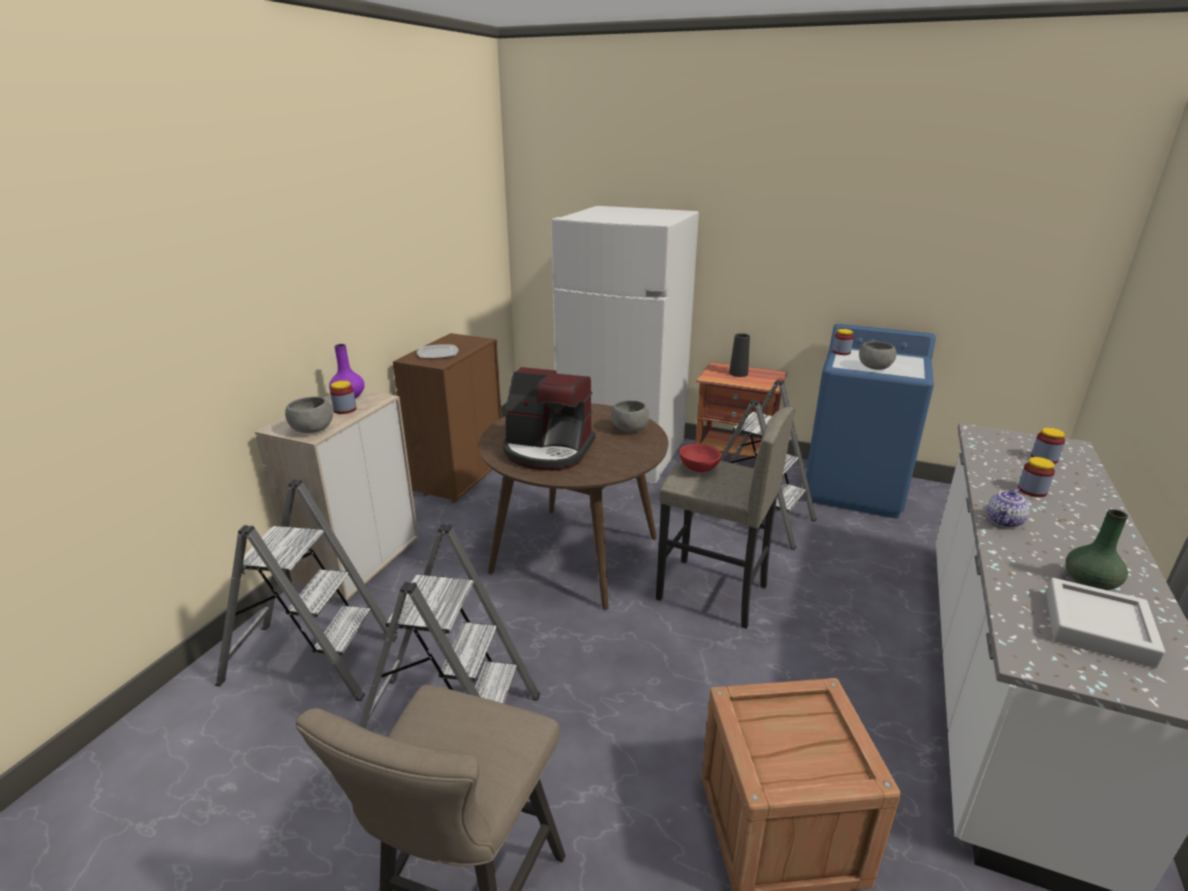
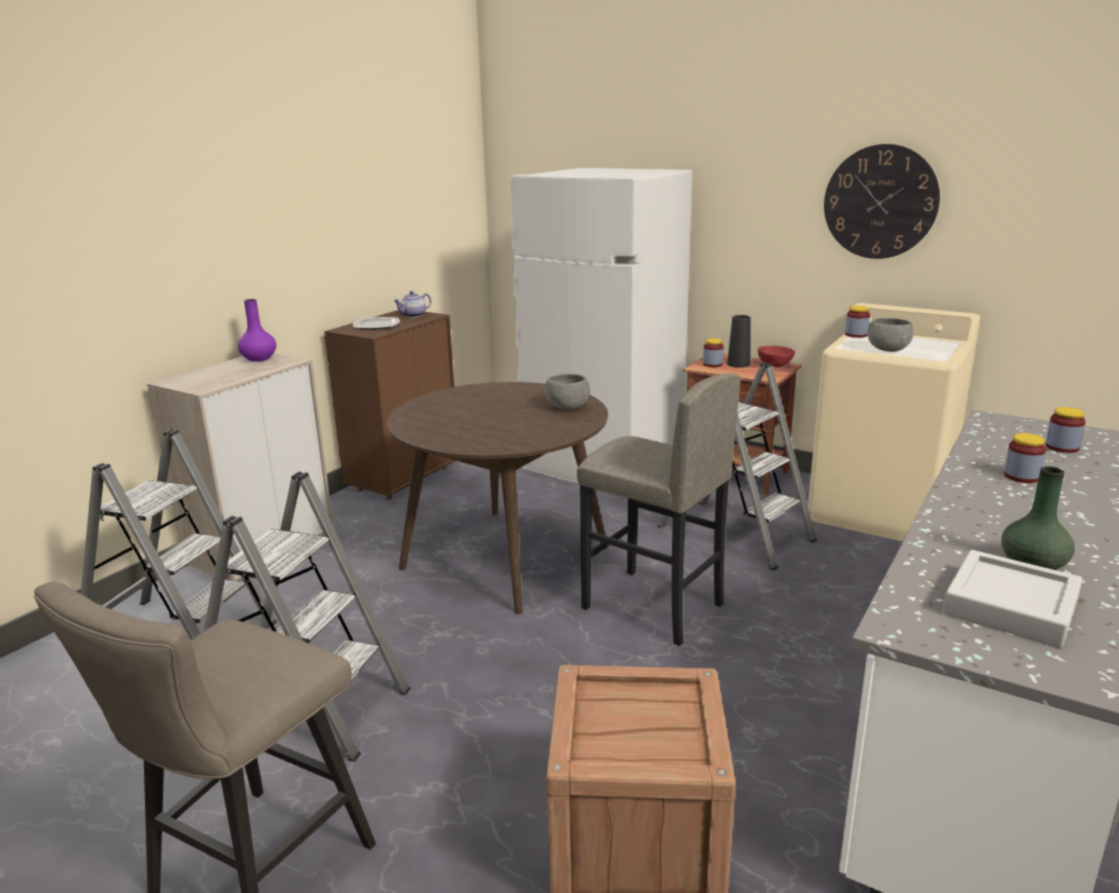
camera: 10 degrees right, 5 degrees down
(313, 430) = (205, 384): grey bowl -> none
(345, 409) = (248, 369): jar -> jar (712, 364)
(548, 451) = (462, 423): coffee machine -> none
(698, 468) = (629, 447): red bowl -> red bowl (775, 365)
(854, 488) = (880, 511): blue washing machine -> beige washing machine
(858, 242) = (880, 202): none -> wall clock
(1005, 522) = (962, 503): teapot -> teapot (414, 316)

